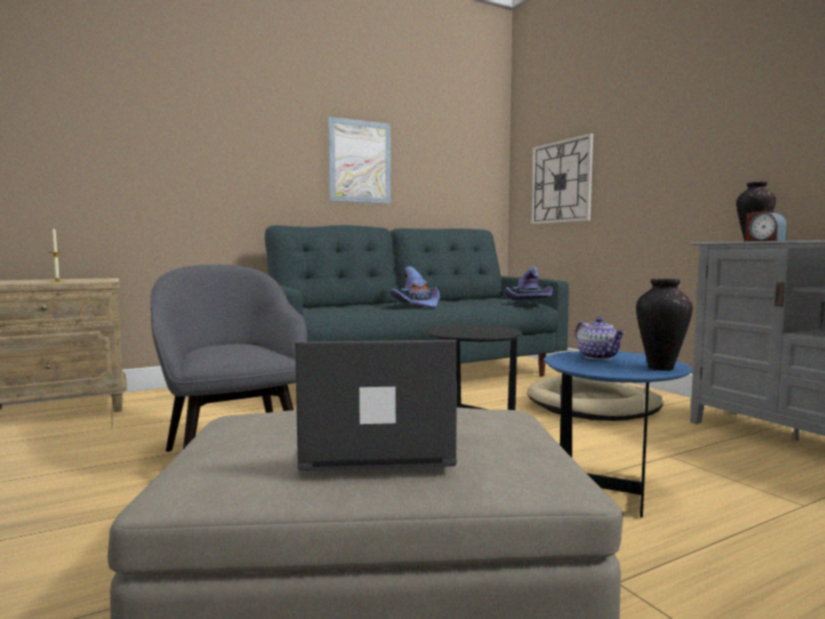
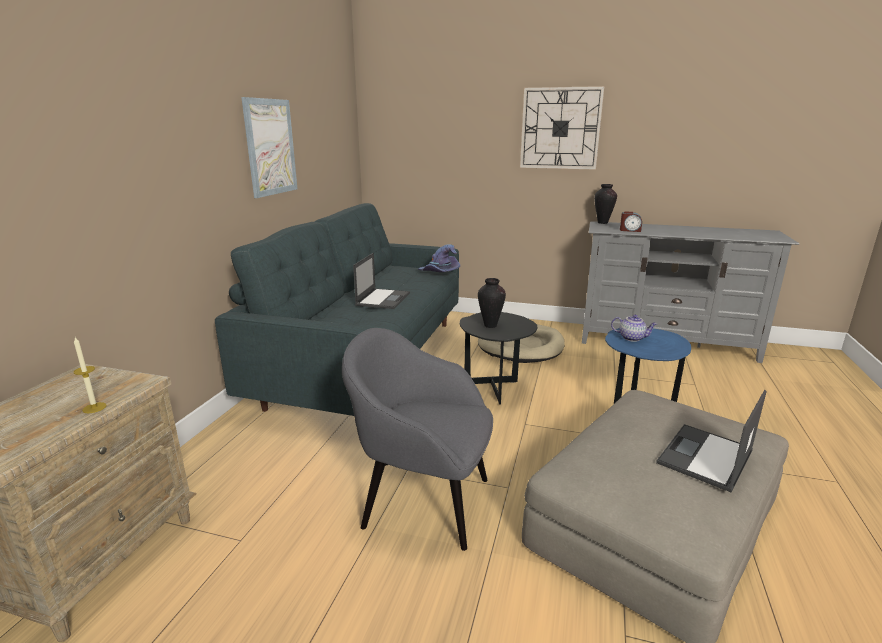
camera: 45 degrees left, 15 degrees up
(417, 305) = (383, 299): purple hat -> laptop
(561, 182) = (427, 157): wall clock -> wall clock (560, 128)
(659, 368) = (674, 340): vase -> vase (490, 325)

